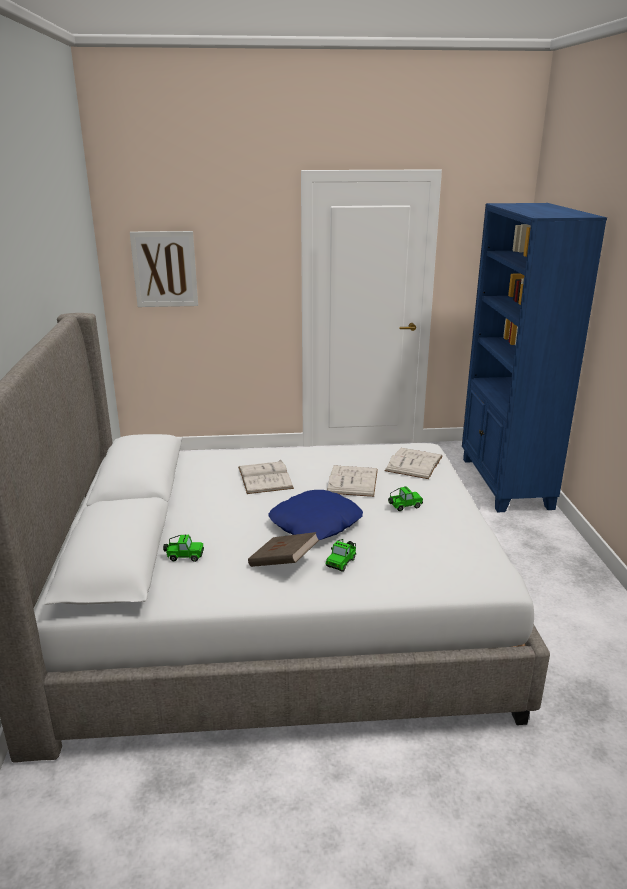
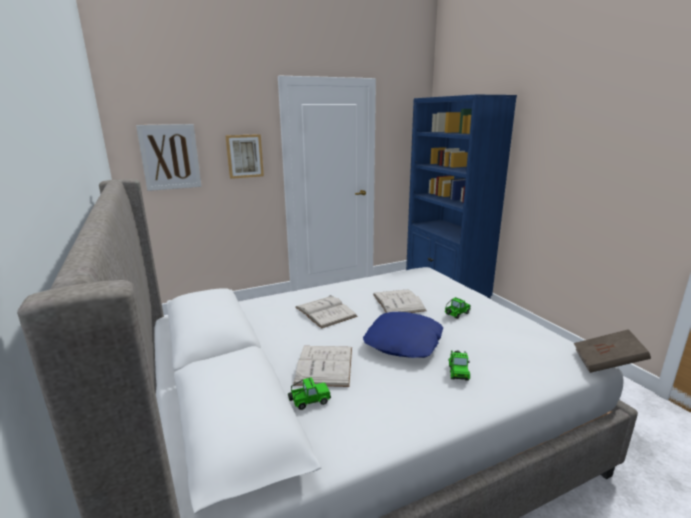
camera: 20 degrees left, 5 degrees down
(252, 271) = (244, 156): none -> picture
(283, 563) = (410, 385): brown book -> brown book (607, 363)
(414, 463) = (430, 282): white book -> white book (324, 365)

